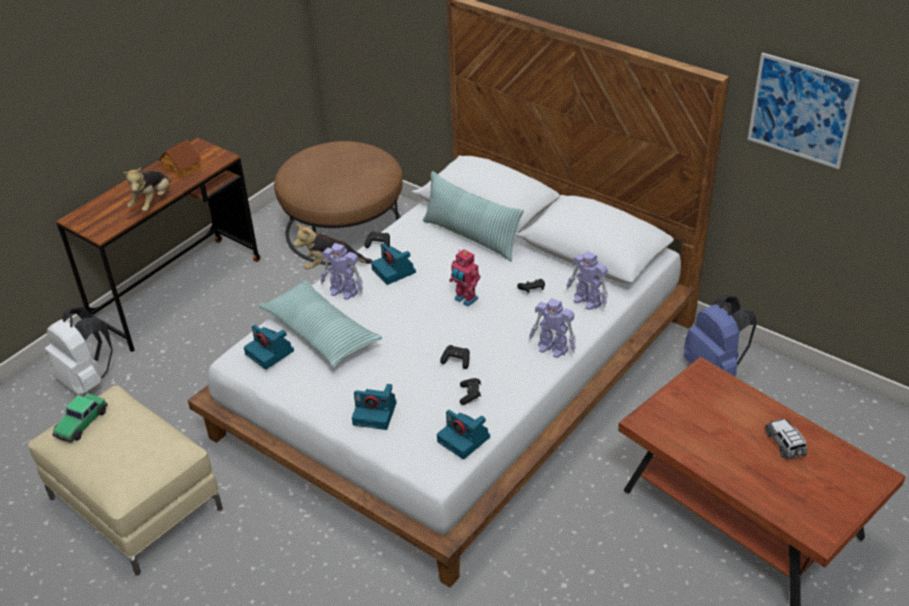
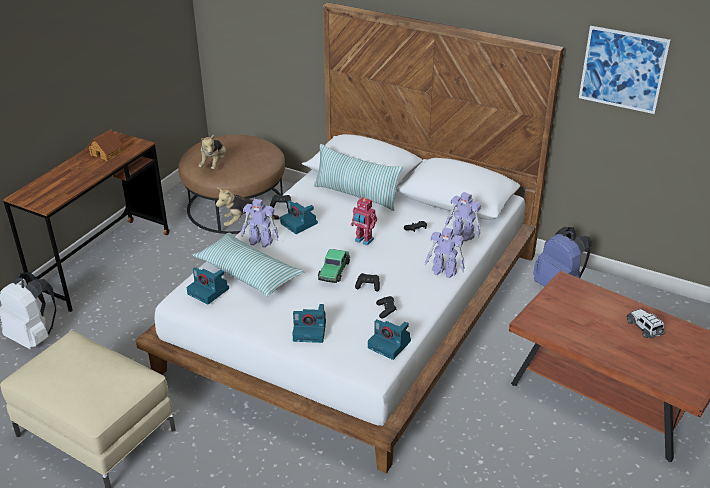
camera: 10 degrees left, 5 degrees down
(81, 423) = (48, 361): toy car -> toy car (334, 270)
(152, 202) = (86, 180): plush toy -> plush toy (214, 164)

